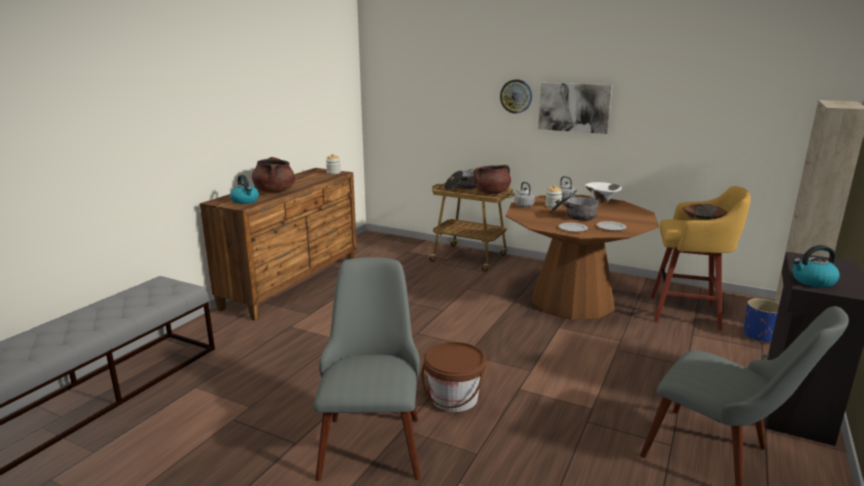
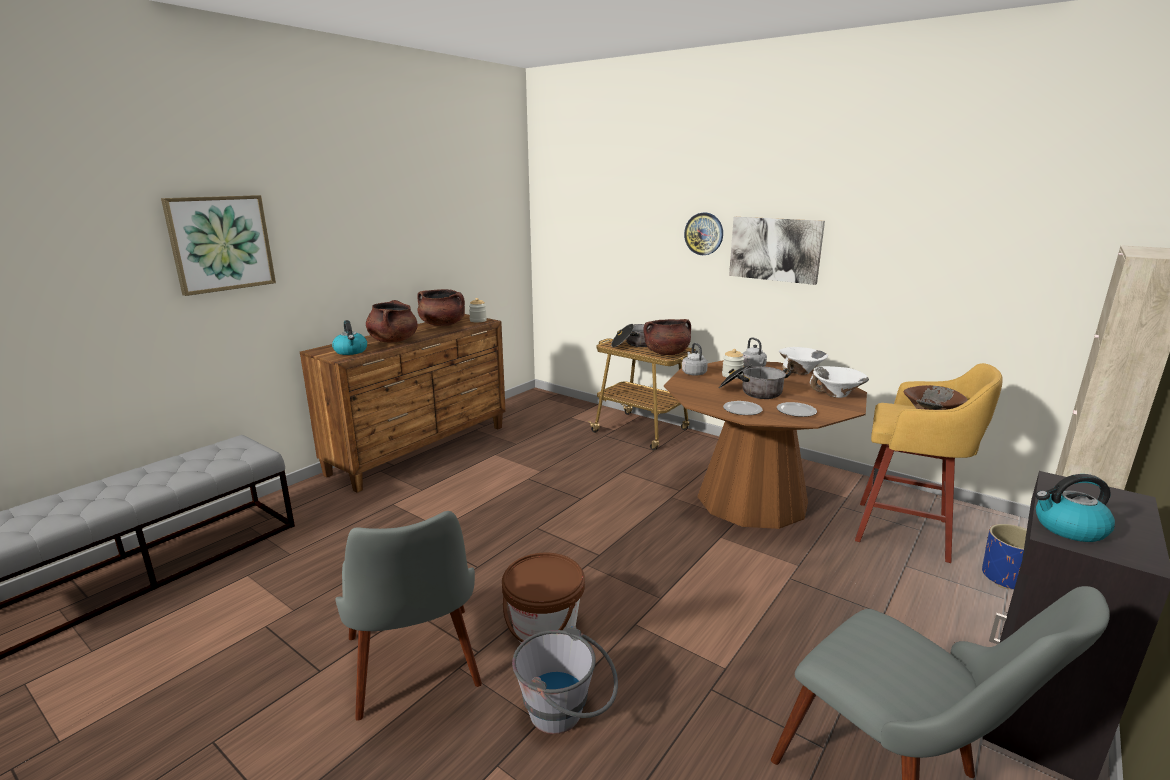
camera: 10 degrees right, 0 degrees up
(141, 112) = (221, 243): none -> picture
(306, 177) = (442, 324): none -> brown cooking pot
(372, 436) = (417, 674): grey chair -> grey chair turned 150 degrees clockwise
(494, 448) = (566, 715): none -> grey bucket
(634, 215) = (836, 395): none -> white bowl

